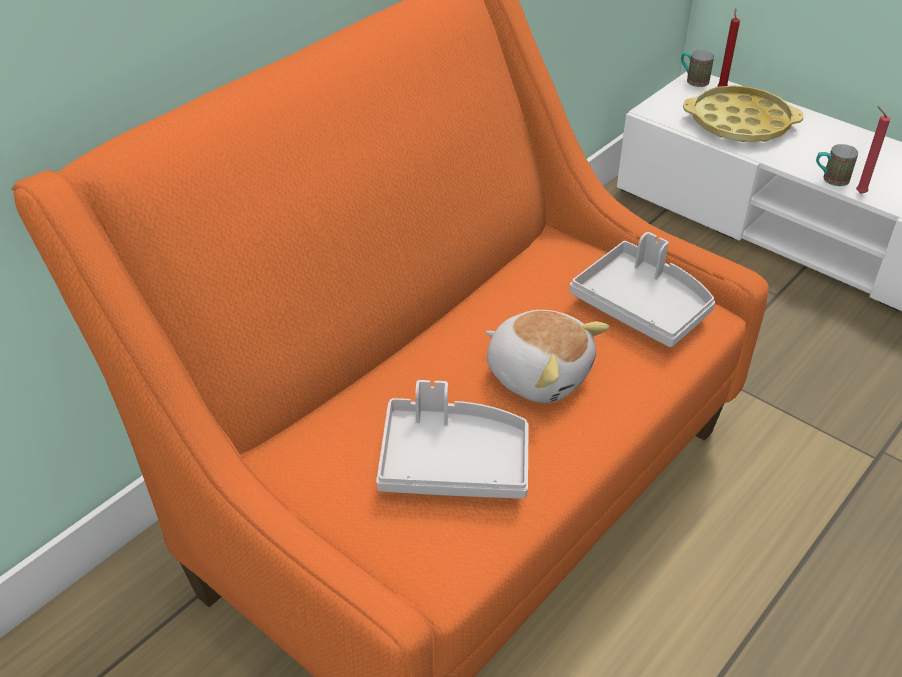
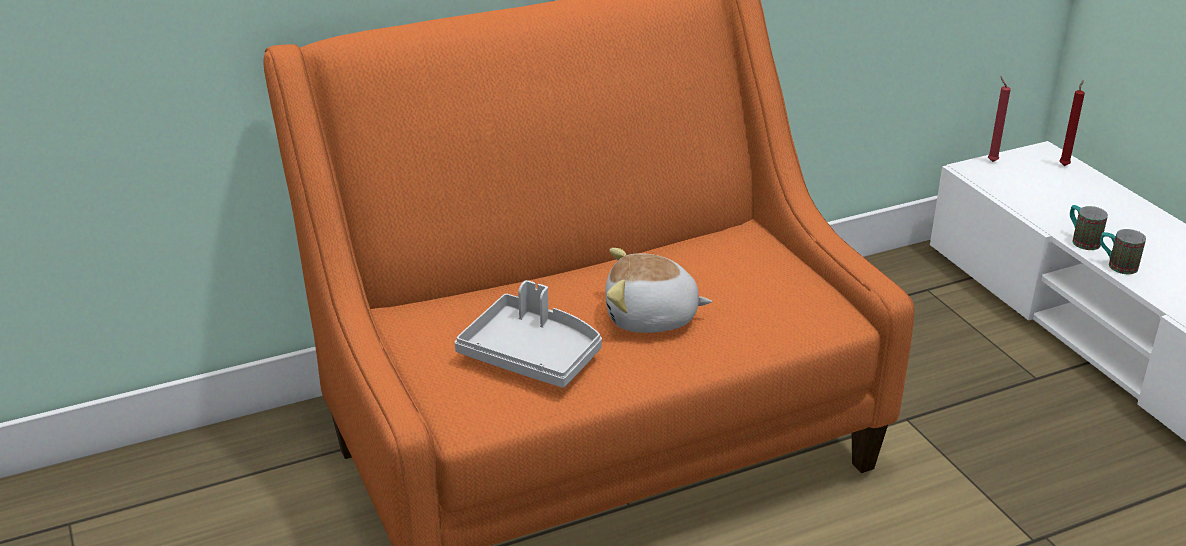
camera: 25 degrees right, 10 degrees down
(539, 374) = (651, 318): plush toy -> plush toy turned 120 degrees clockwise
(642, 306) = (785, 296): grey tray -> none
(693, 80) = (1039, 151): mug -> mug (1081, 240)
(739, 123) = (1058, 197): yellow tray -> none
(858, 192) = (1138, 283): red candle -> red candle (991, 161)

